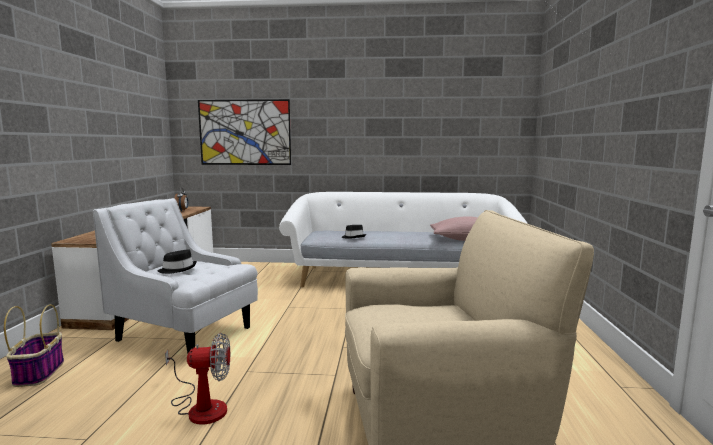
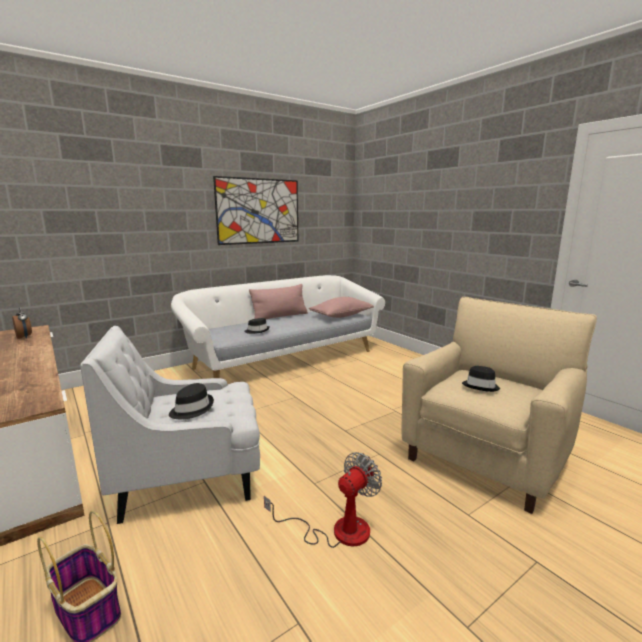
camera: 40 degrees left, 5 degrees up
(244, 132) = (86, 228): picture -> picture (259, 211)
(403, 231) = (280, 316): none -> pink pillow
(411, 316) = (481, 386): none -> black hat

